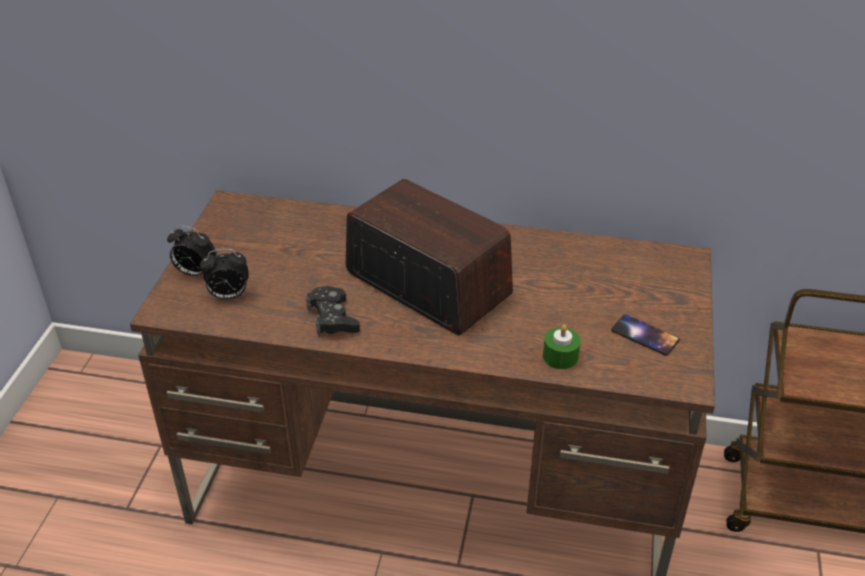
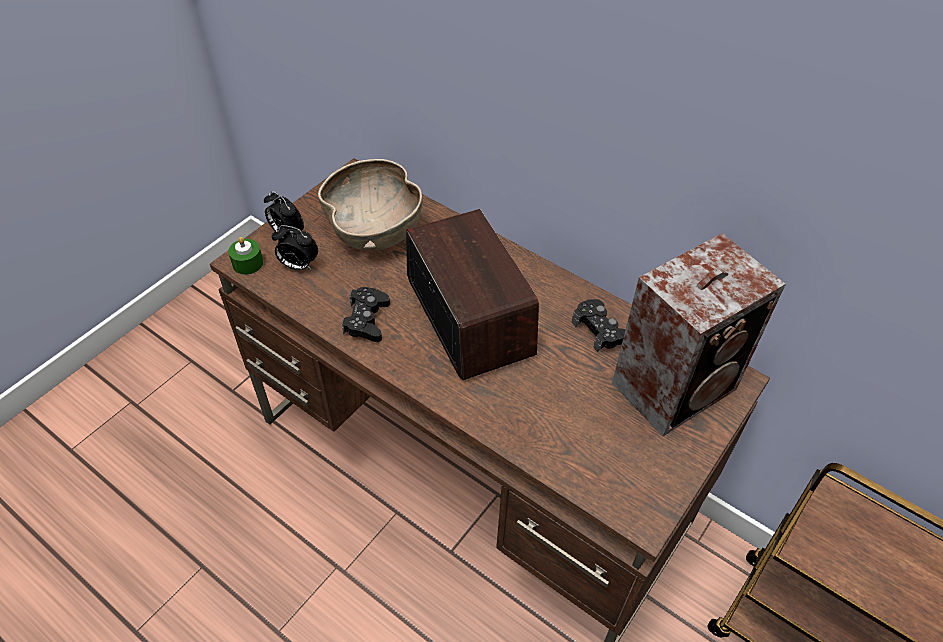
camera: 25 degrees right, 10 degrees up
(285, 243) = (375, 229): none -> brown bowl
(551, 258) = (600, 330): none -> black game controller
(560, 356) = (540, 439): green candle -> green candle (248, 263)
(644, 277) = (678, 385): none -> speaker
(645, 335) = (636, 450): phone -> none

